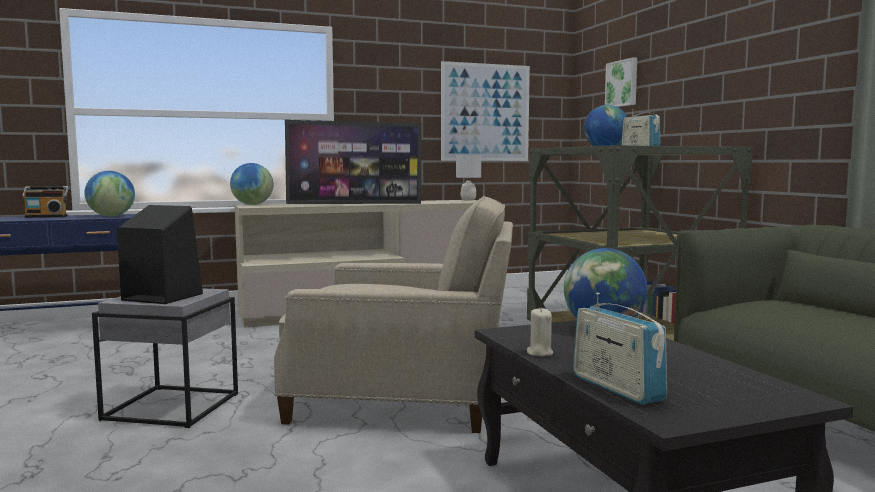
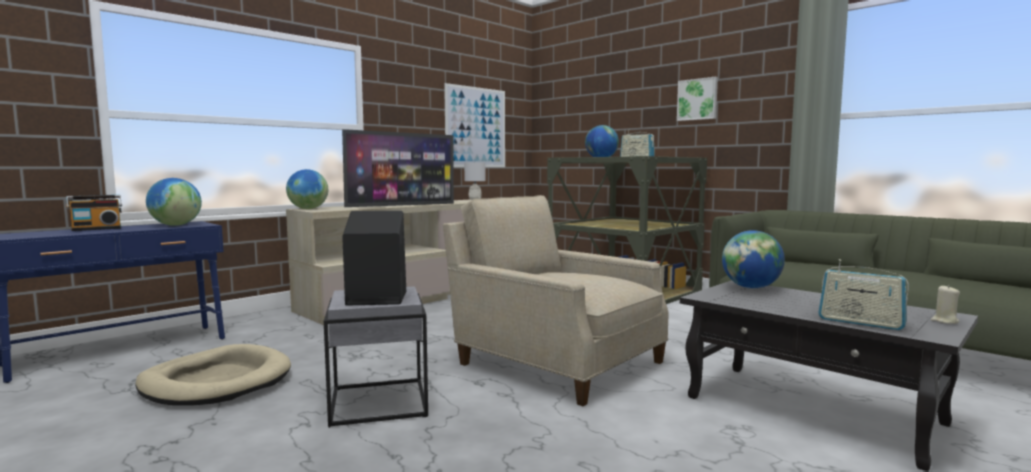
camera: 25 degrees left, 0 degrees up
(84, 366) = (216, 381): none -> beige dog bed
(404, 396) = (557, 361): beige armchair -> beige armchair turned 120 degrees counterclockwise
(539, 353) = (762, 307): beige candle -> beige candle (944, 321)
(622, 83) = (584, 109): picture -> picture (697, 99)

